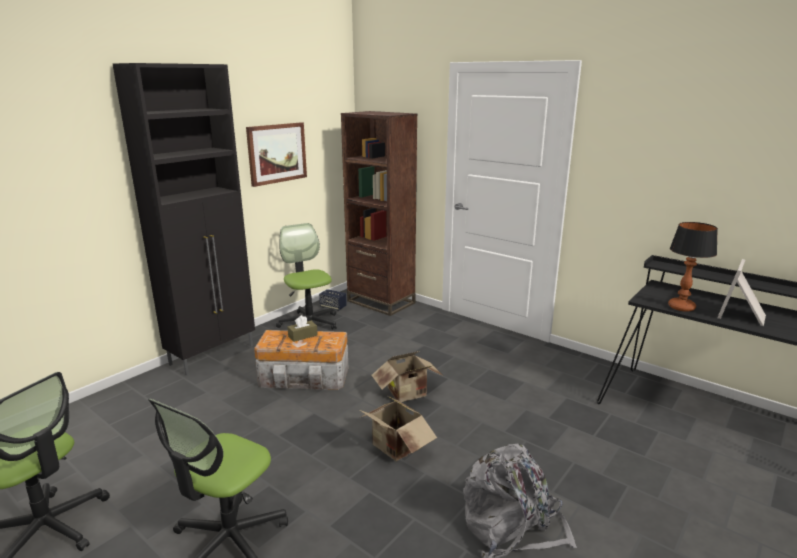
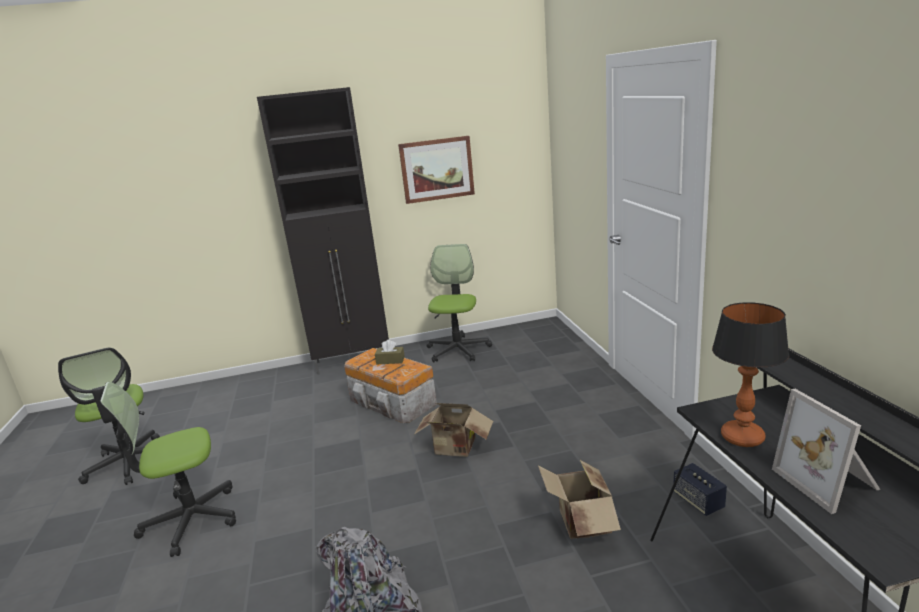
camera: 40 degrees right, 0 degrees up
(333, 307) = (499, 337): speaker -> speaker (698, 501)
(381, 302) = (551, 342): brown bookcase -> none
(395, 449) = (377, 498): cardboard box -> cardboard box (581, 524)
(742, 316) = (829, 481): picture frame -> picture frame turned 90 degrees counterclockwise

